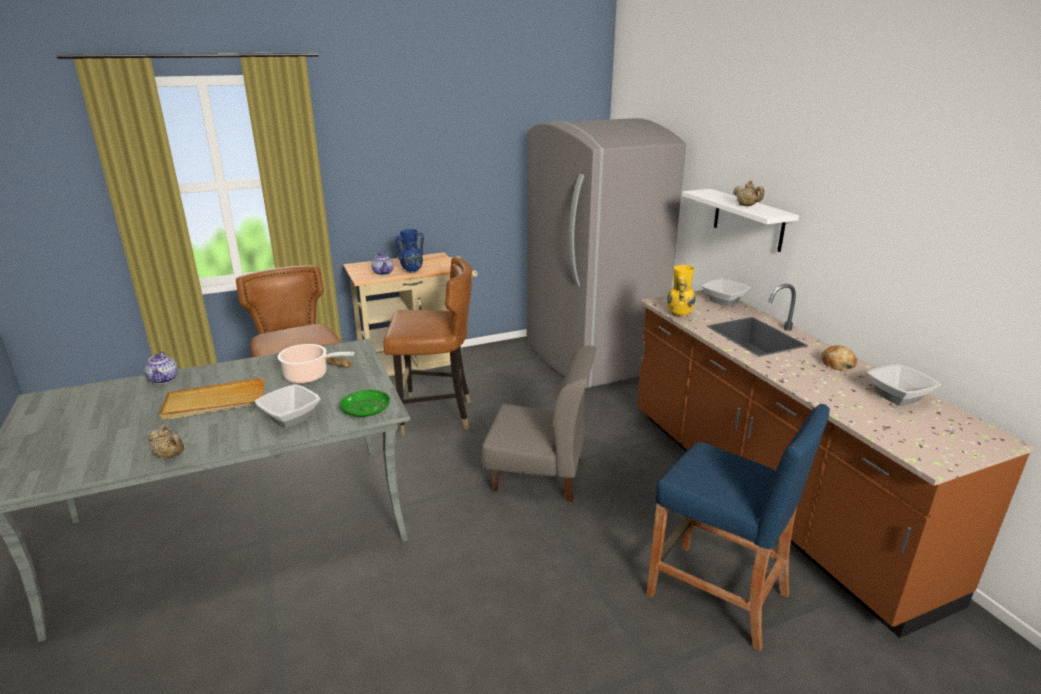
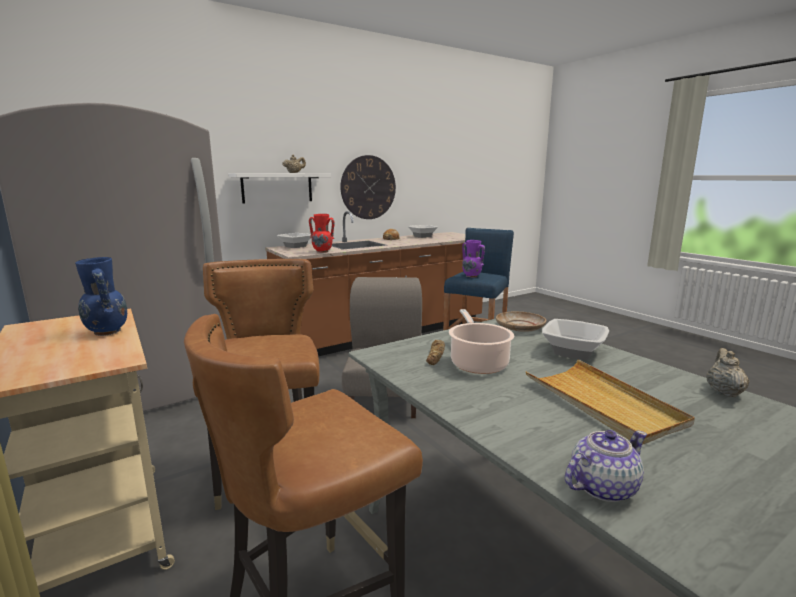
camera: 100 degrees left, 10 degrees down
(365, 409) = (520, 327): green plate -> beige plate
(383, 272) = (95, 349): teapot -> none
(679, 315) = (322, 252): yellow vase -> red vase
(702, 462) = (472, 276): none -> purple vase
(867, 262) = (368, 187): none -> wall clock

